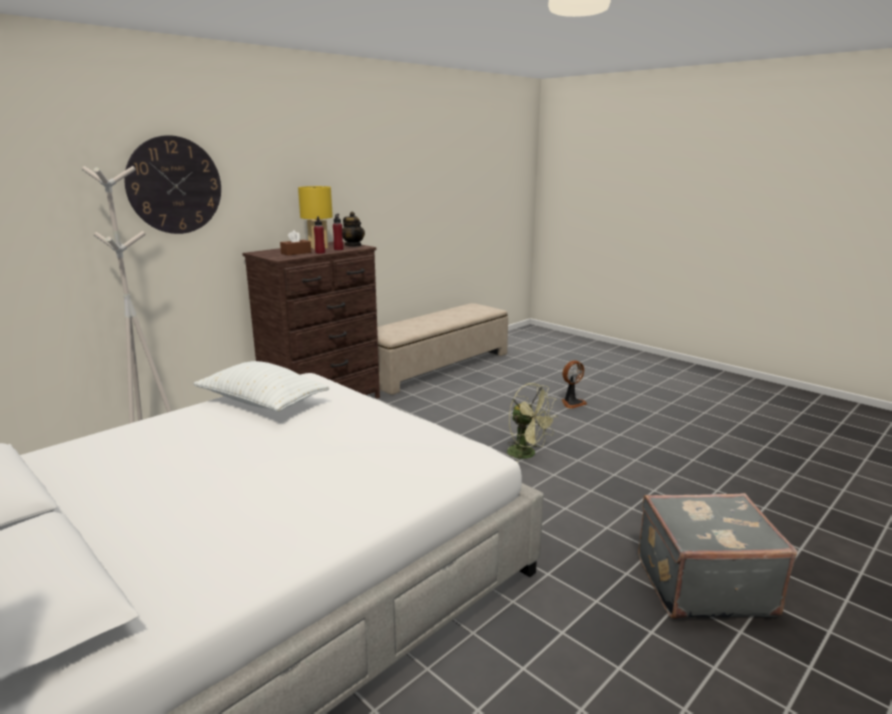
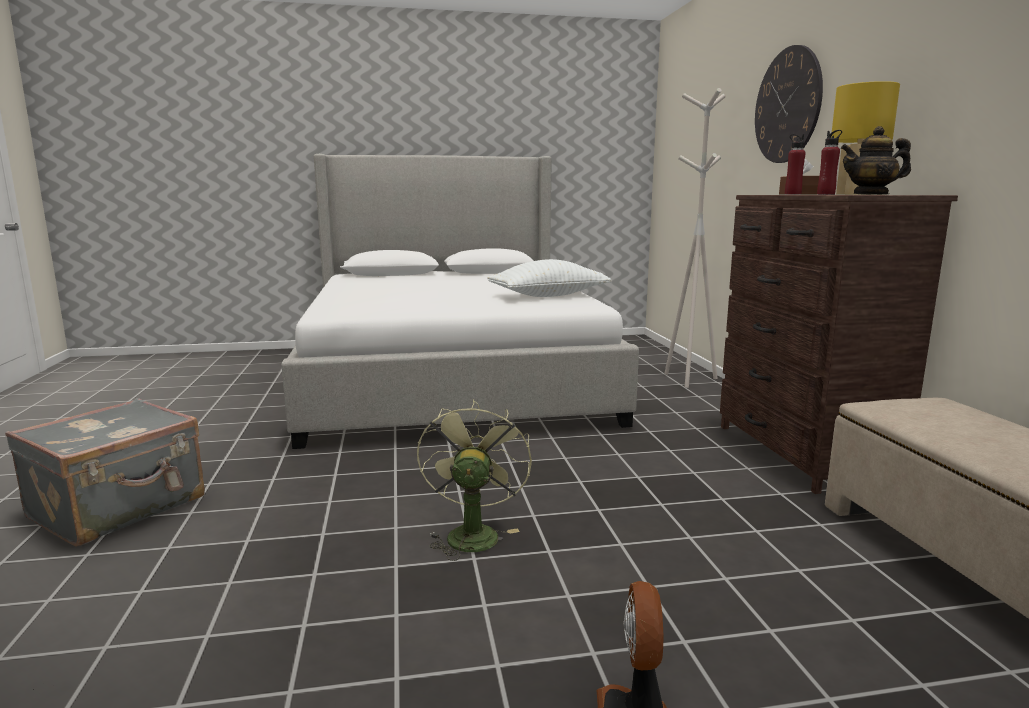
camera: 125 degrees right, 5 degrees down
(527, 454) = (472, 533): green fan -> green fan turned 105 degrees clockwise

